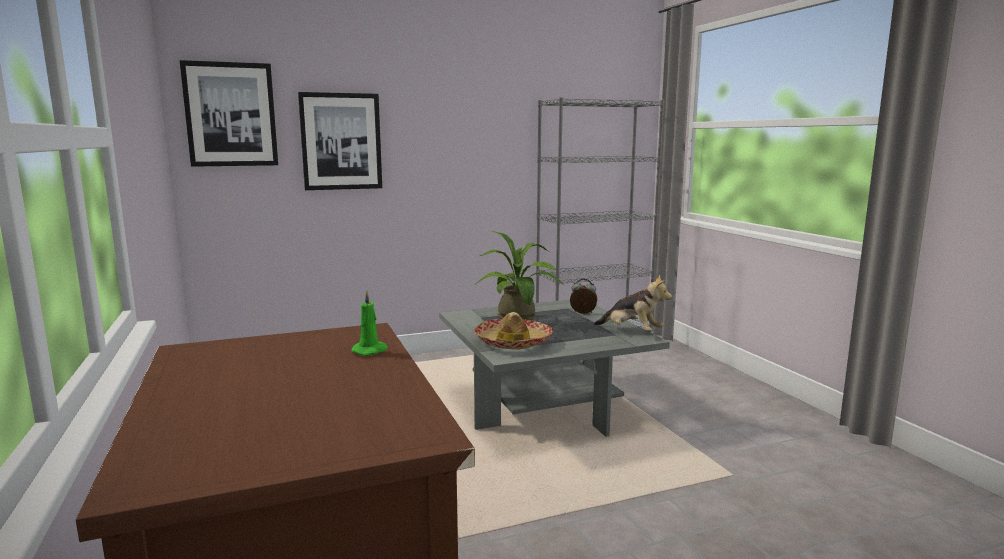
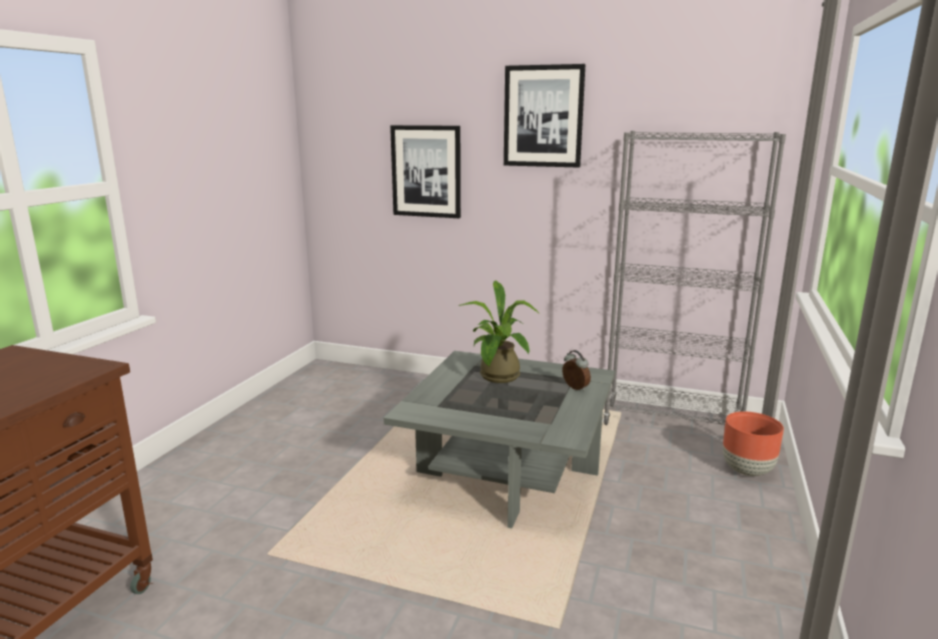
camera: 40 degrees right, 5 degrees up
(231, 114) = (342, 145): picture -> picture (543, 116)
(371, 351) = (51, 384): green candle -> none
(513, 342) = (444, 400): hat -> none
(631, 331) = (573, 425): plush toy -> none
(675, 355) = (747, 471): none -> brown planter

